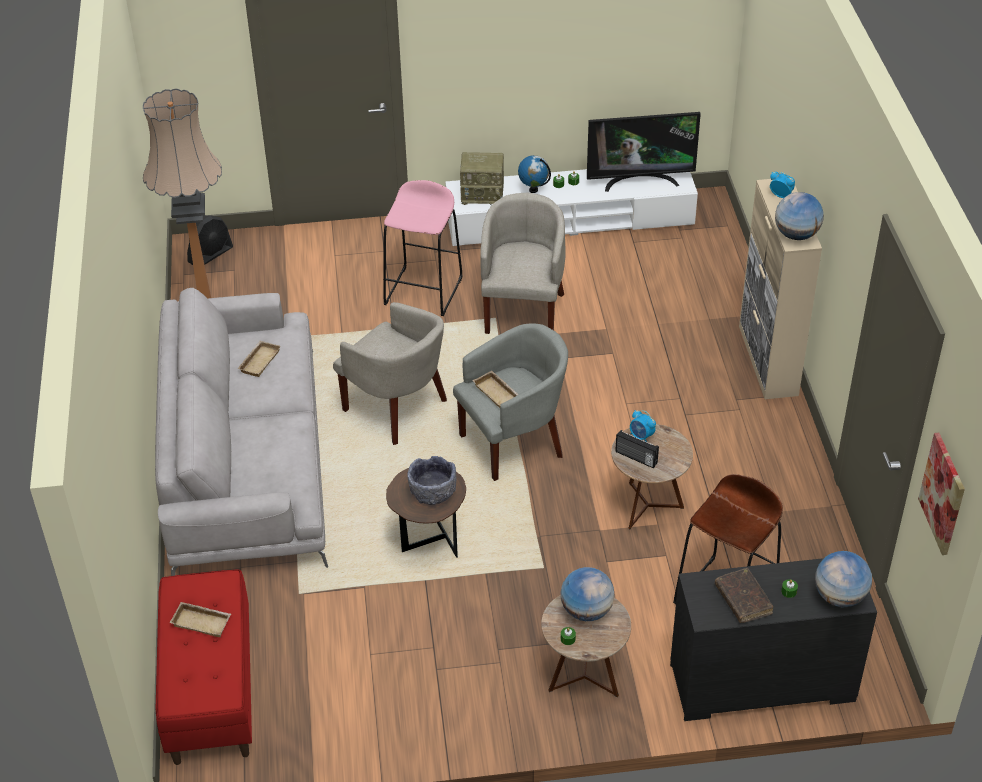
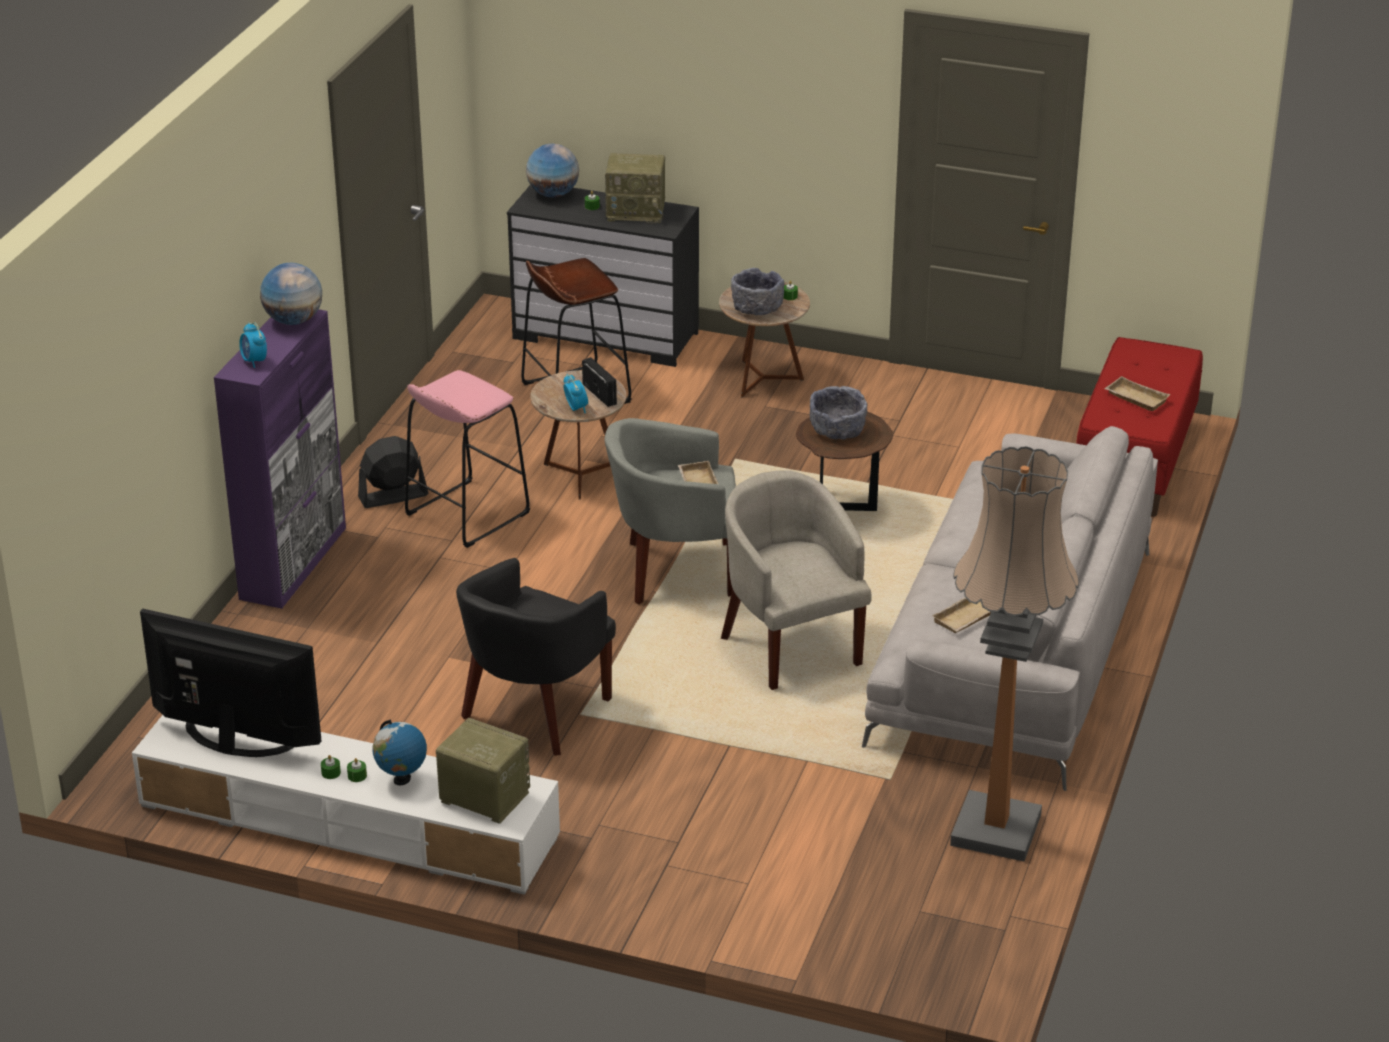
camera: 155 degrees left, 10 degrees down
(210, 254) = (947, 951): black fan -> black fan (393, 496)
(424, 291) = (650, 783): pink stool -> pink stool (467, 513)
(523, 310) = (535, 713): beige armchair -> black armchair
(586, 611) = (756, 308): globe -> grey bowl
(743, 600) = (637, 211): brown book -> radio
(768, 361) = (294, 562): beige cabinet -> purple cabinet
(943, 493) = (451, 101): picture -> none

